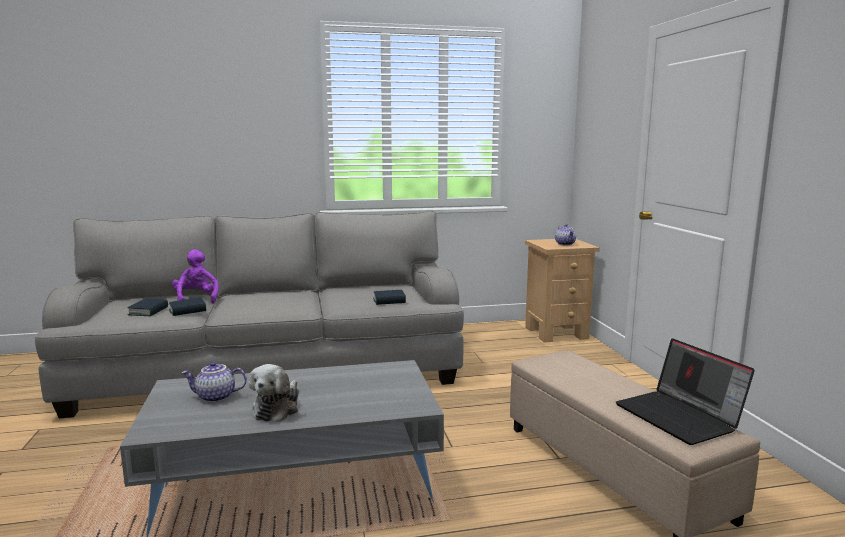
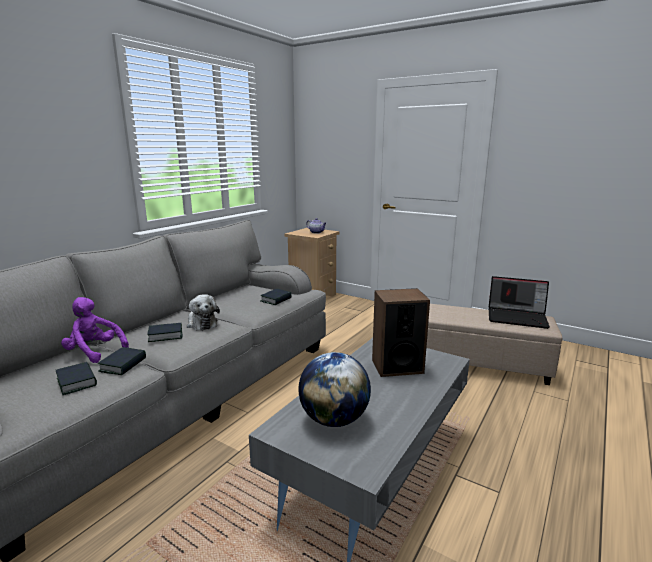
camera: 45 degrees left, 5 degrees up
(215, 397) = (334, 419): teapot -> globe
(248, 301) = (165, 335): none -> book
(277, 408) = (392, 403): plush toy -> plush toy (201, 323)
(357, 388) = (397, 366): none -> speaker

